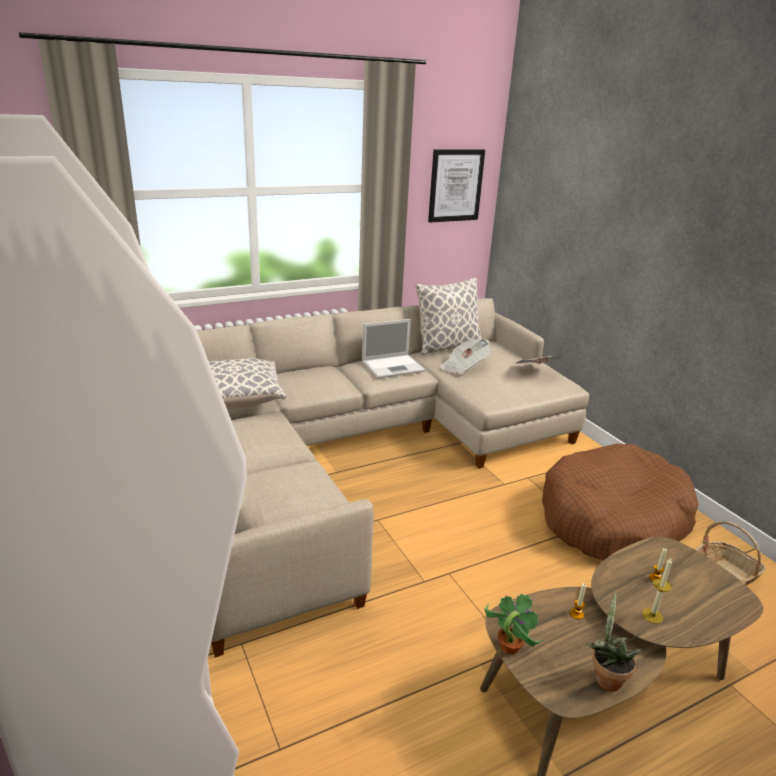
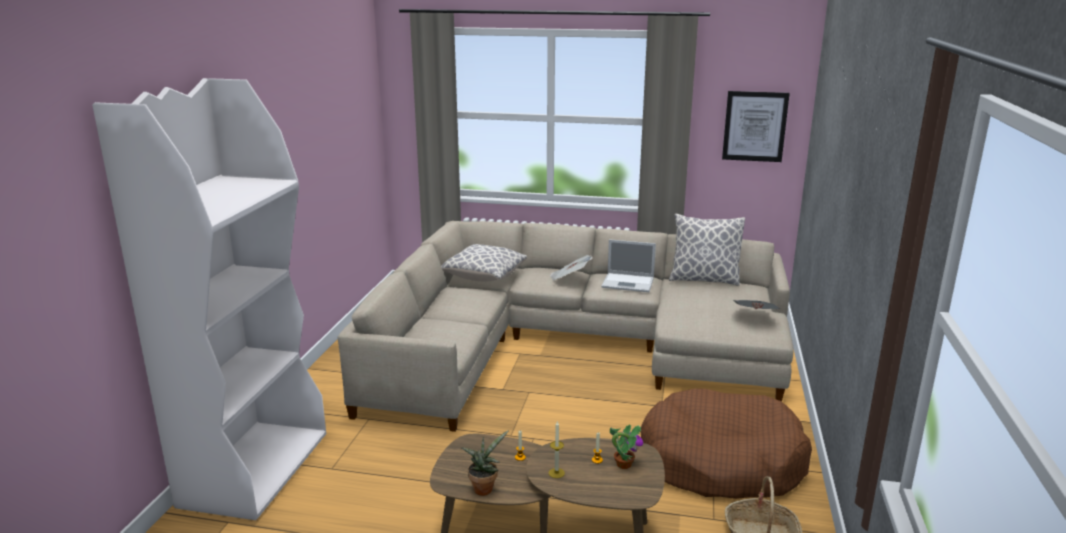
camera: 40 degrees right, 5 degrees down
(464, 367) = (691, 298): newspaper -> newspaper (569, 278)
(508, 646) = (453, 451): potted plant -> potted plant (623, 464)

